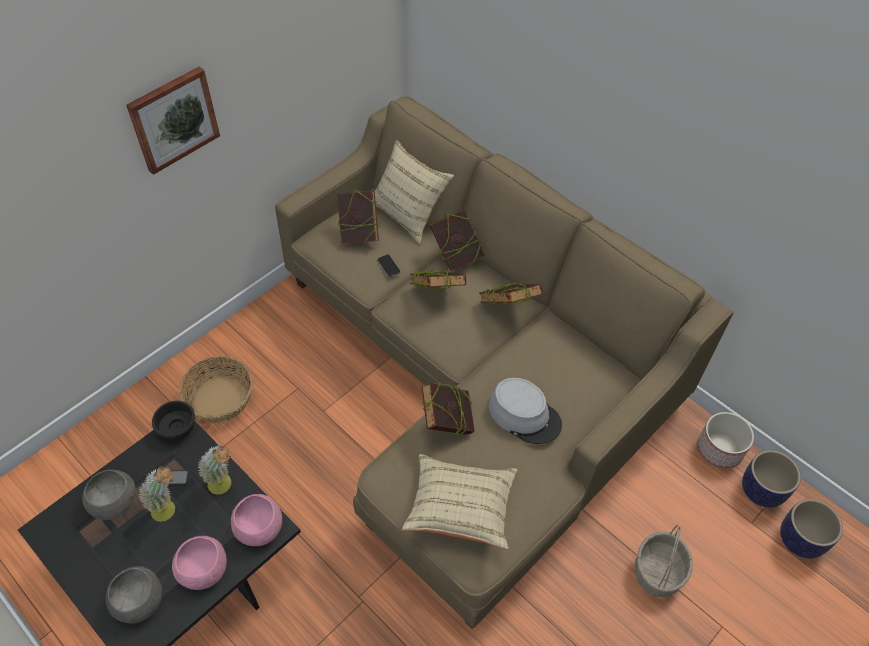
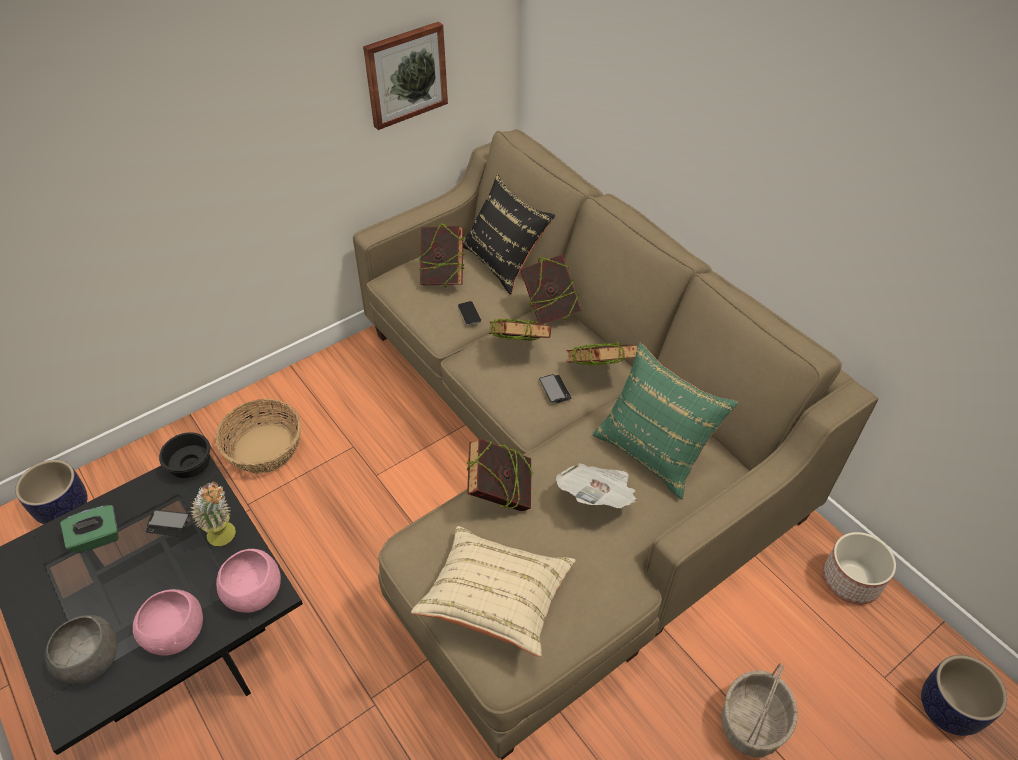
camera: 10 degrees right, 5 degrees down
(114, 501) = (97, 538): grey bowl -> green tissue box
(169, 510) = (156, 557): potted plant -> none
(173, 119) = (227, 107): picture -> picture (405, 74)
(408, 213) = (504, 261): beige pillow -> black pillow
(473, 326) = (555, 389): none -> phone
(524, 415) = (597, 497): grey hat -> newspaper
(562, 369) = (654, 449): none -> green pillow
(761, 490) = (900, 638): planter -> planter (64, 509)

